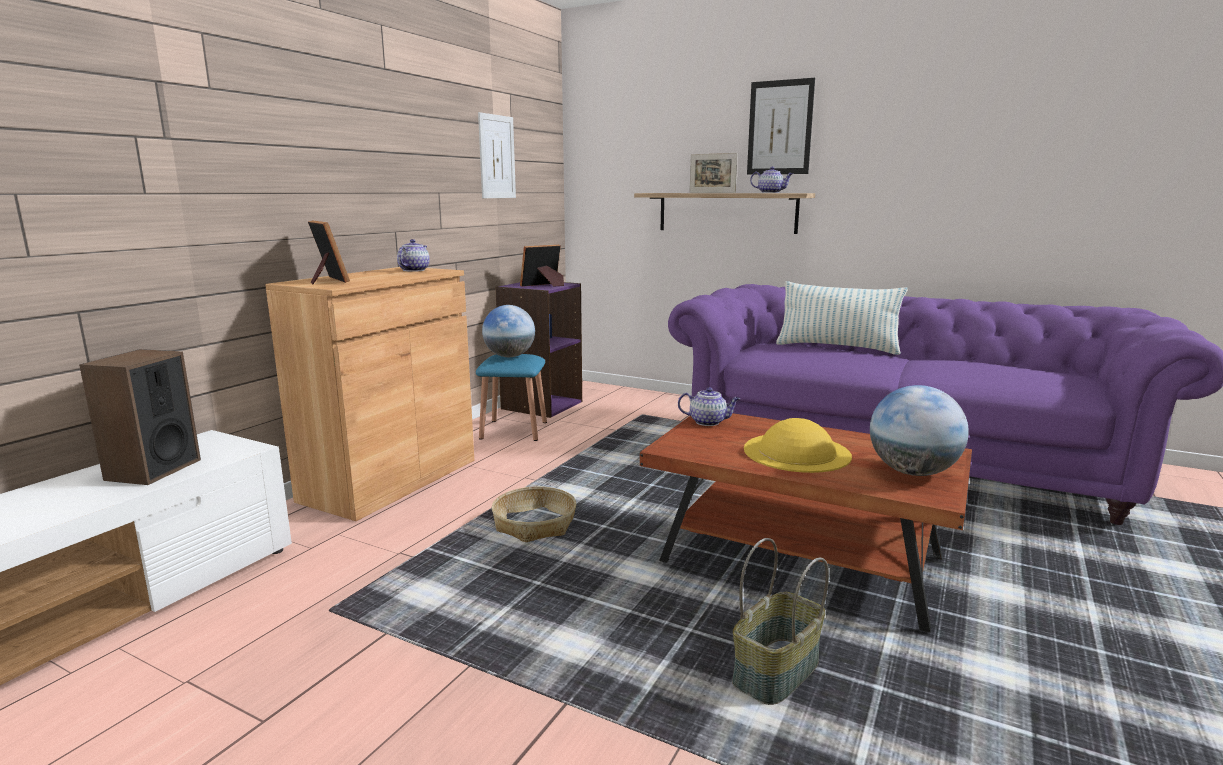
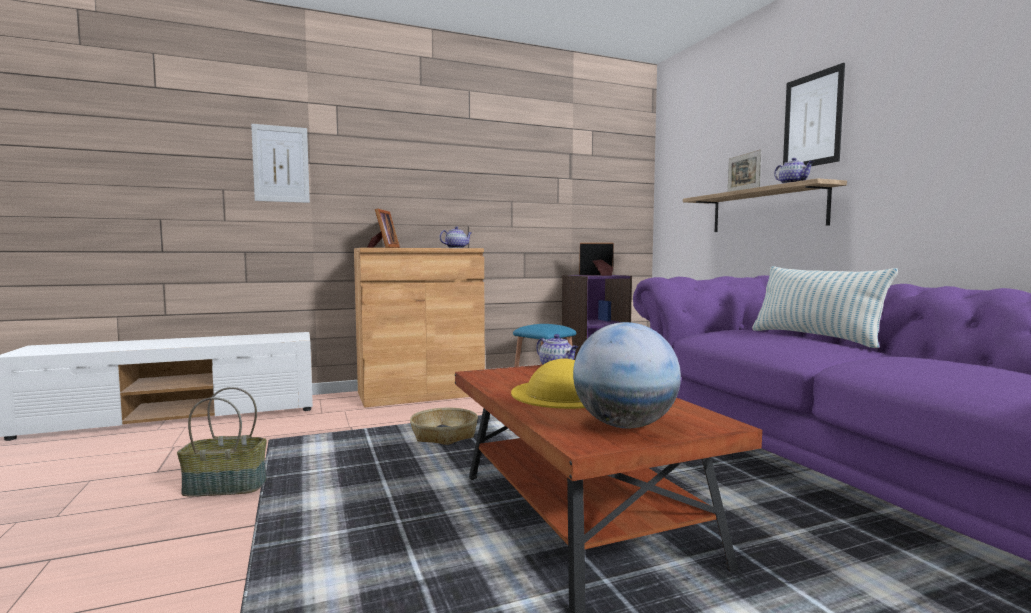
camera: 40 degrees right, 10 degrees down
(153, 470) = (246, 339): speaker -> none
(497, 157) = (573, 177): picture -> picture (281, 164)
(509, 356) = (543, 324): globe -> none
(777, 673) = (393, 574): basket -> basket (224, 487)

